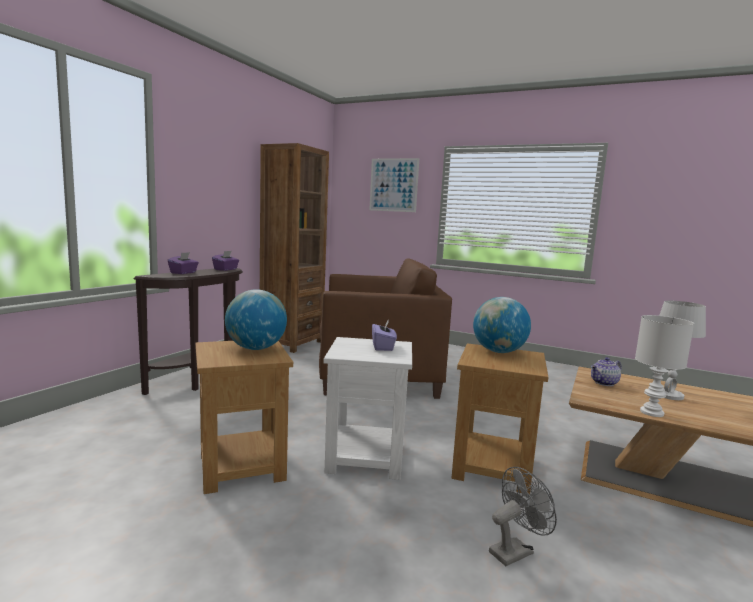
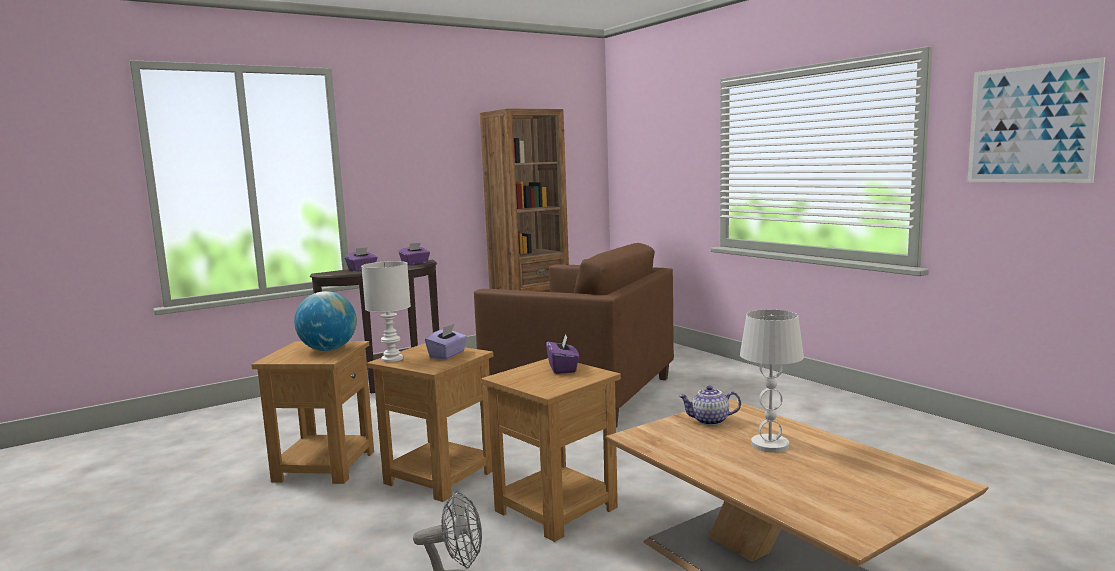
camera: 30 degrees right, 0 degrees up
(364, 457) = (438, 476): white side table -> brown side table
(393, 185) = (669, 138): picture -> picture (1031, 124)
(498, 352) = (563, 368): globe -> purple tissue box
(652, 412) = (687, 460): white table lamp -> white table lamp (393, 359)

